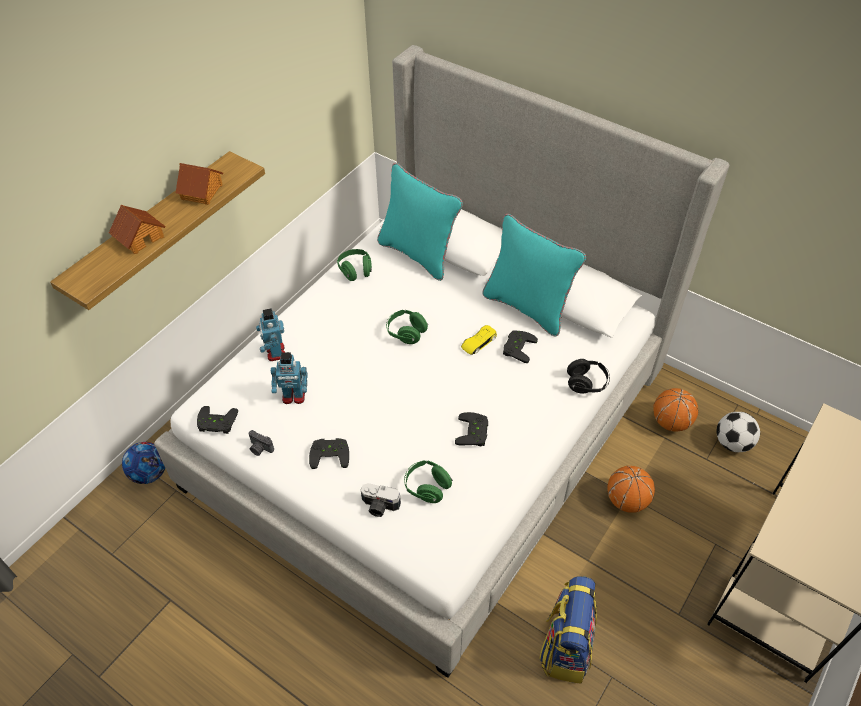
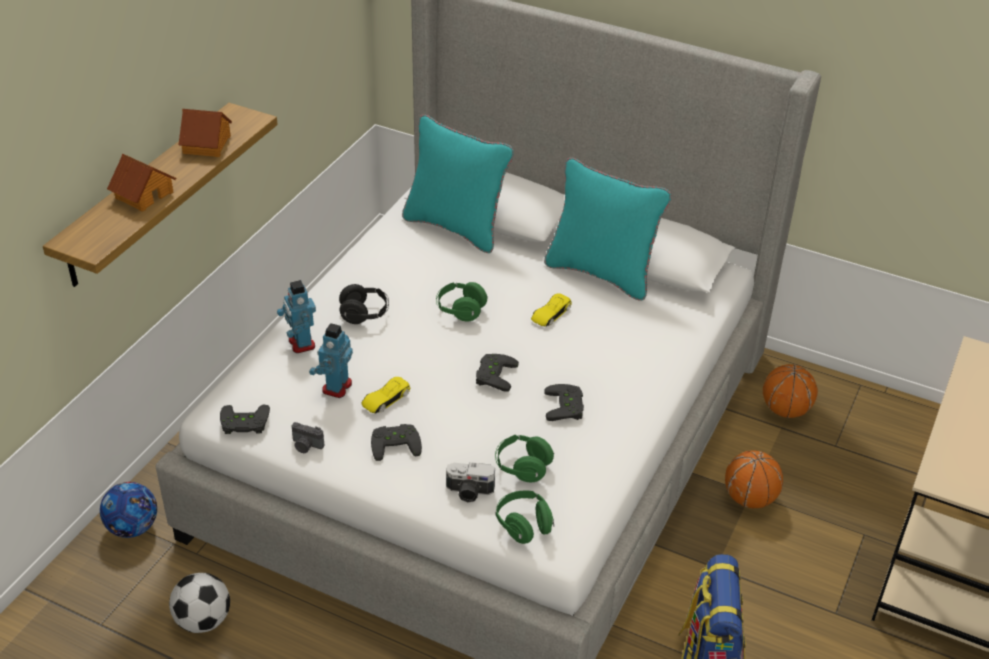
camera: 10 degrees left, 10 degrees down
(293, 396) = (336, 387): toy robot -> toy robot turned 120 degrees clockwise
(330, 411) = (386, 399): none -> yellow toy car
(355, 271) = (382, 250): green headphones -> green headphones (524, 525)
(517, 347) = (598, 315): black game controller -> black game controller (493, 374)
(586, 383) = (689, 345): black headphones -> black headphones (364, 314)
(732, 443) = (862, 426): football -> football (203, 620)

